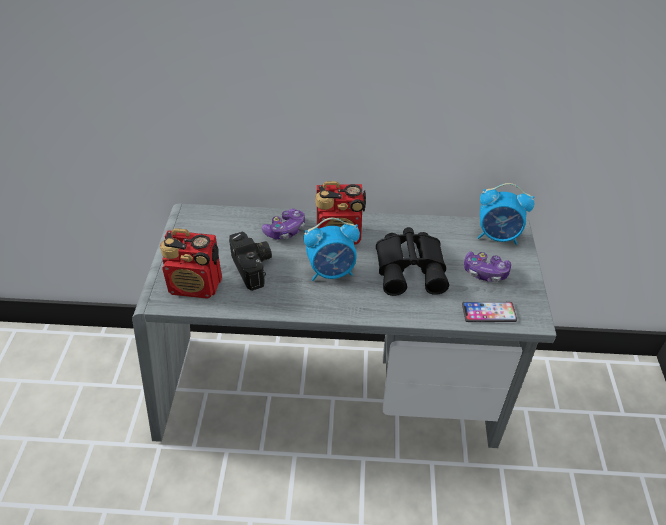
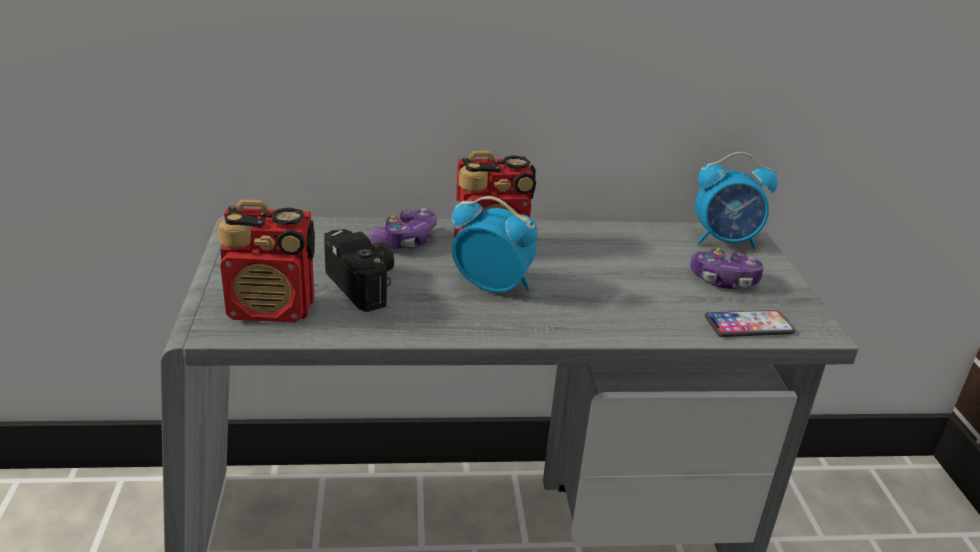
camera: 10 degrees left, 15 degrees down
(332, 272) = (492, 286): alarm clock -> alarm clock turned 135 degrees counterclockwise
(411, 268) = (613, 278): black binoculars -> none

